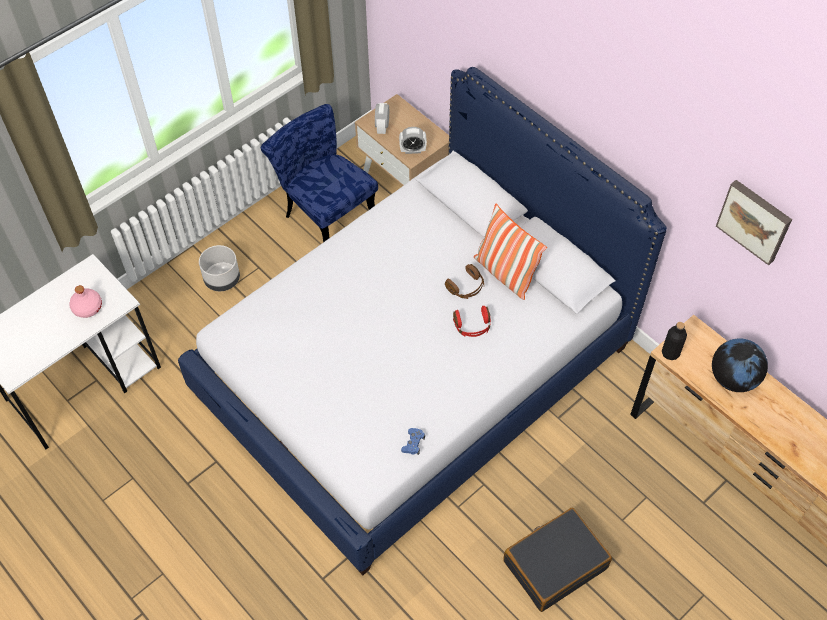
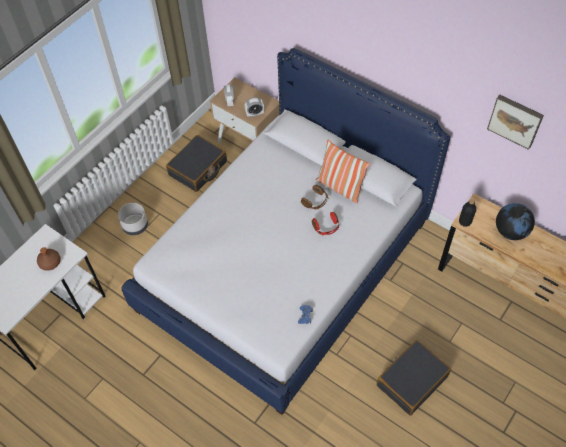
camera: 10 degrees left, 0 degrees up
(87, 307) = (50, 262): pink bottle -> brown bottle
(325, 214) = (198, 169): blue chair -> black suitcase

